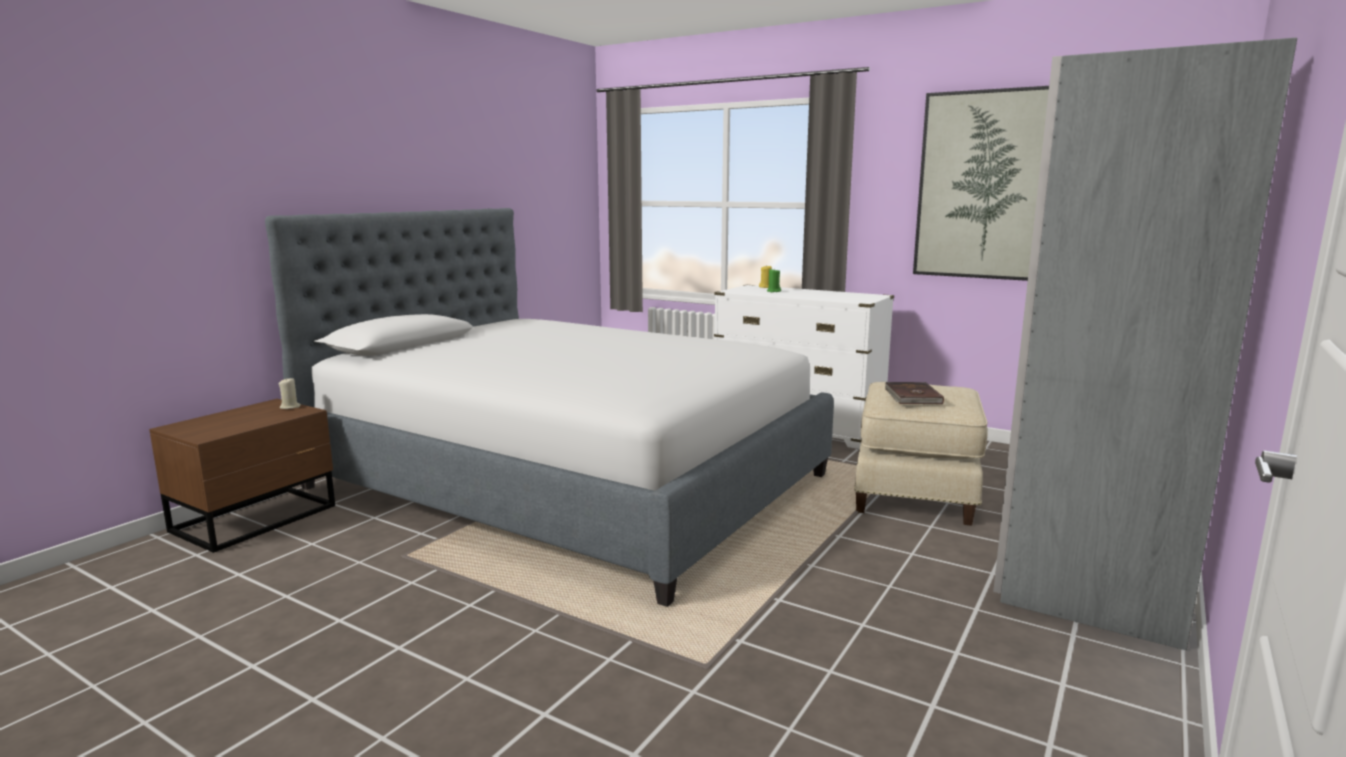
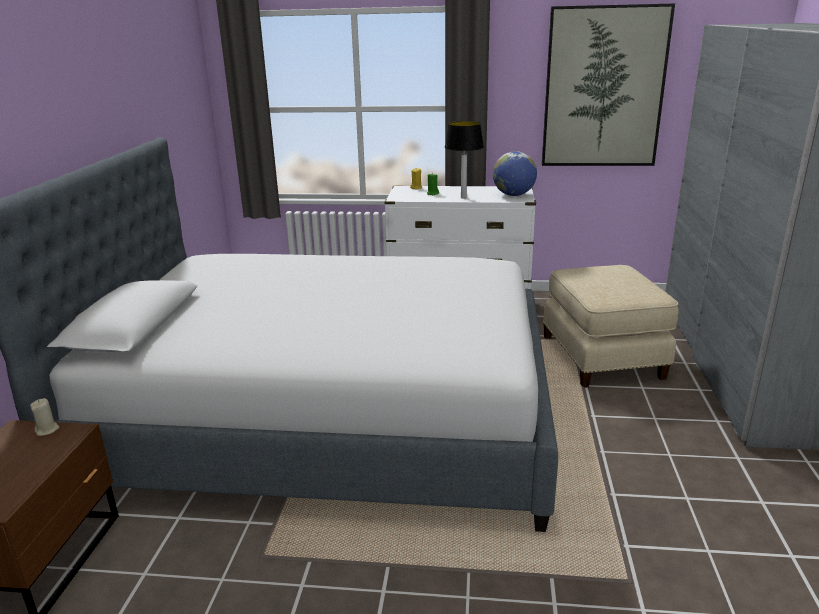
camera: 25 degrees left, 10 degrees up
(799, 295) = (463, 197): none -> table lamp
(857, 298) = (513, 195): none -> globe
(912, 396) = (609, 285): brown book -> none

